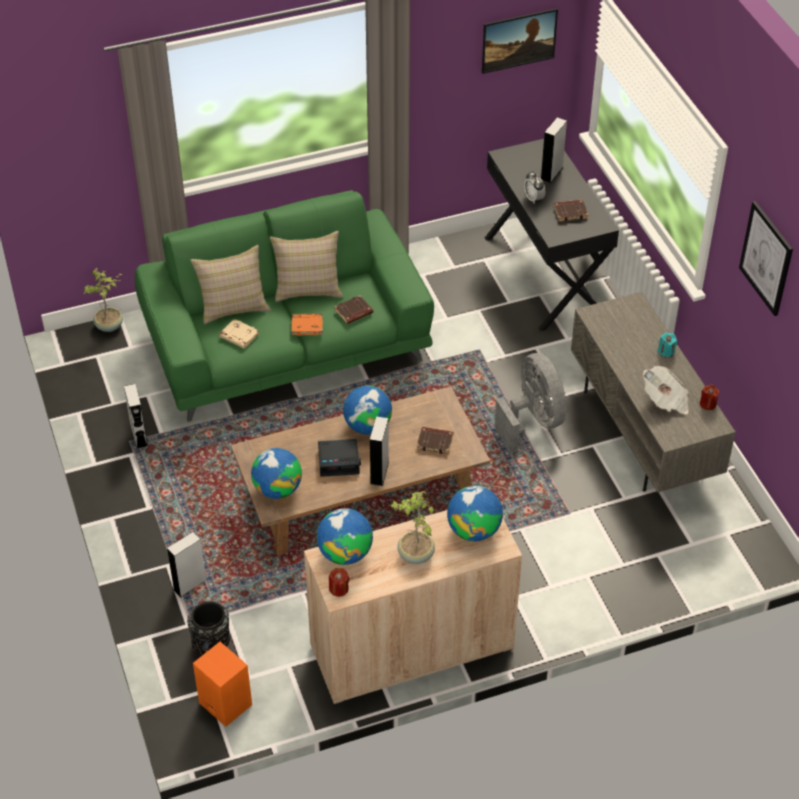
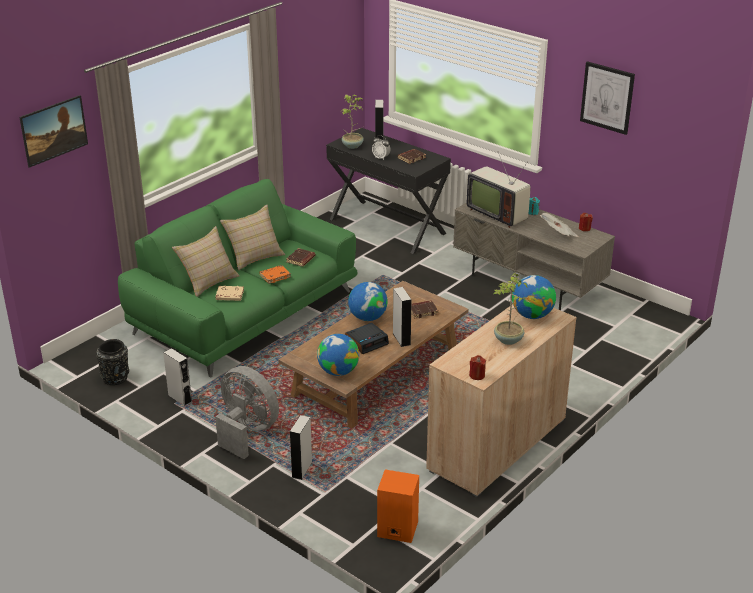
camera: 30 degrees left, 15 degrees down
(110, 326) = (96, 343): potted plant -> potted plant (353, 146)
(212, 644) = (353, 498): black vase -> black vase (115, 377)
(345, 553) = (460, 355): globe -> none
(518, 52) = (333, 63): picture -> picture (56, 143)
(533, 421) = (454, 299): grey fan -> grey fan (247, 431)
(621, 337) = (498, 213): none -> television

